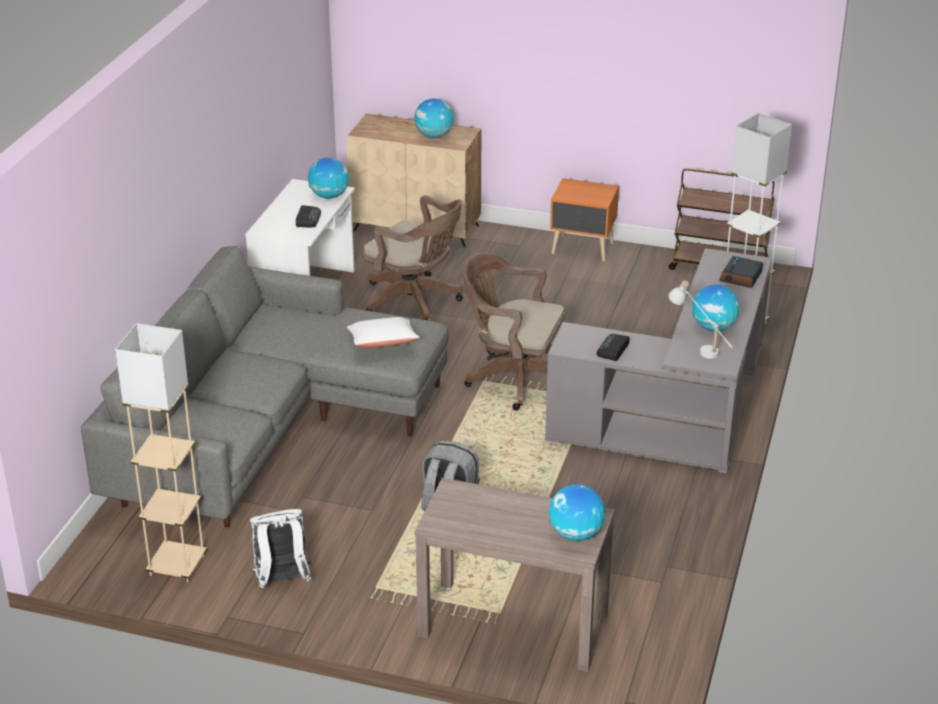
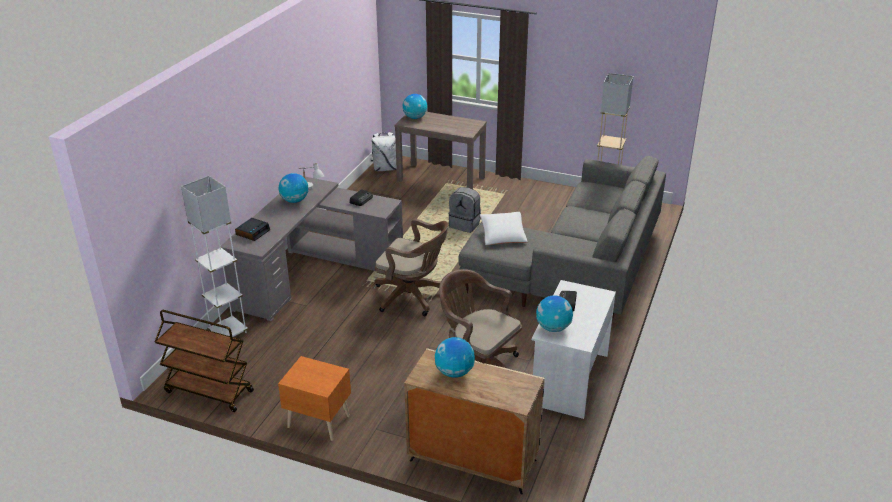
camera: 175 degrees left, 0 degrees up
(282, 581) = (550, 198): white backpack -> white backpack (385, 168)

